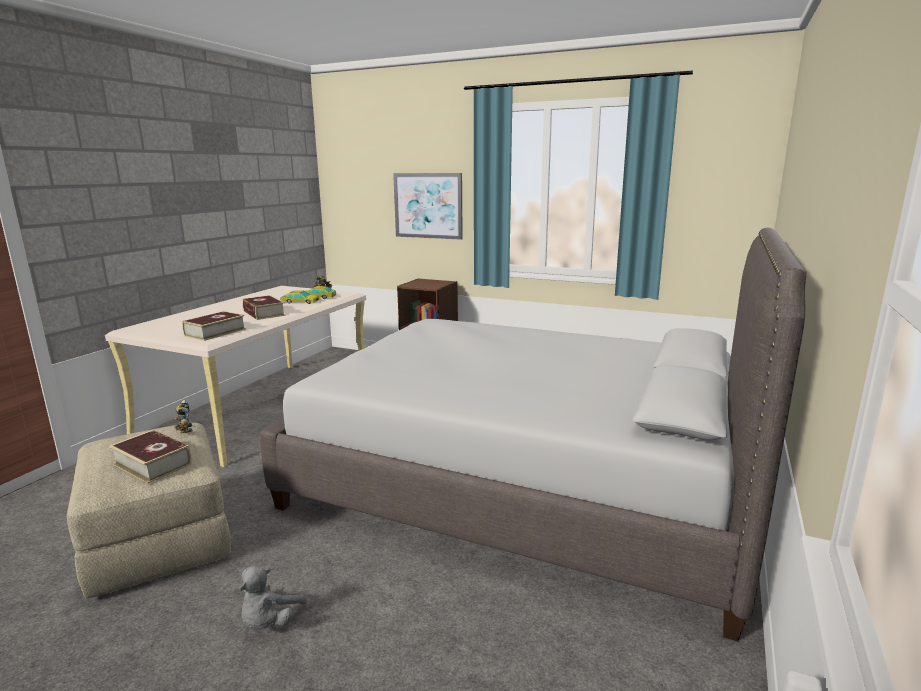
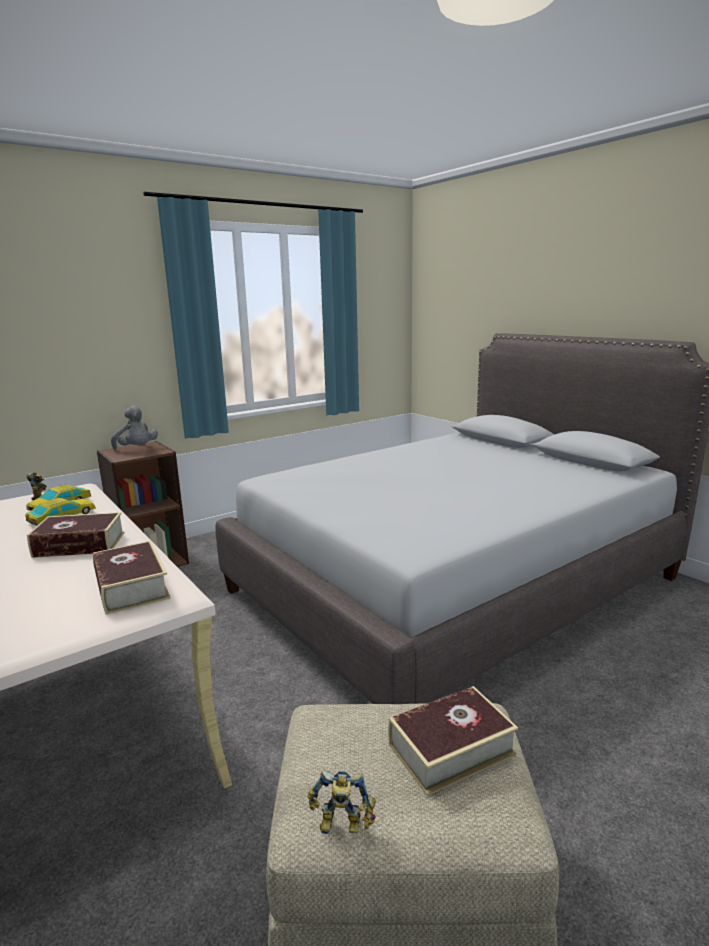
camera: 60 degrees left, 0 degrees up
(184, 429) = (339, 713): toy robot -> toy robot (342, 826)
(270, 622) = (624, 784): grey plush toy -> grey plush toy (137, 449)
(428, 205) = (94, 349): picture -> none

